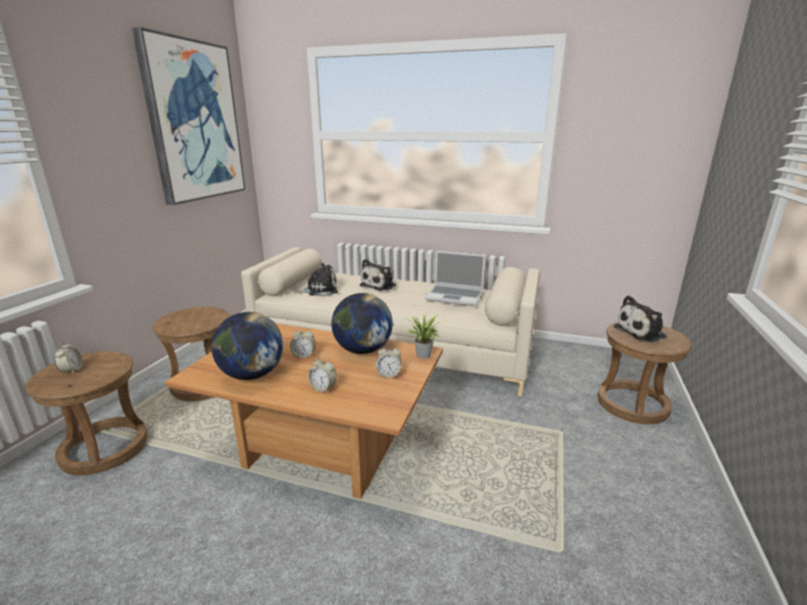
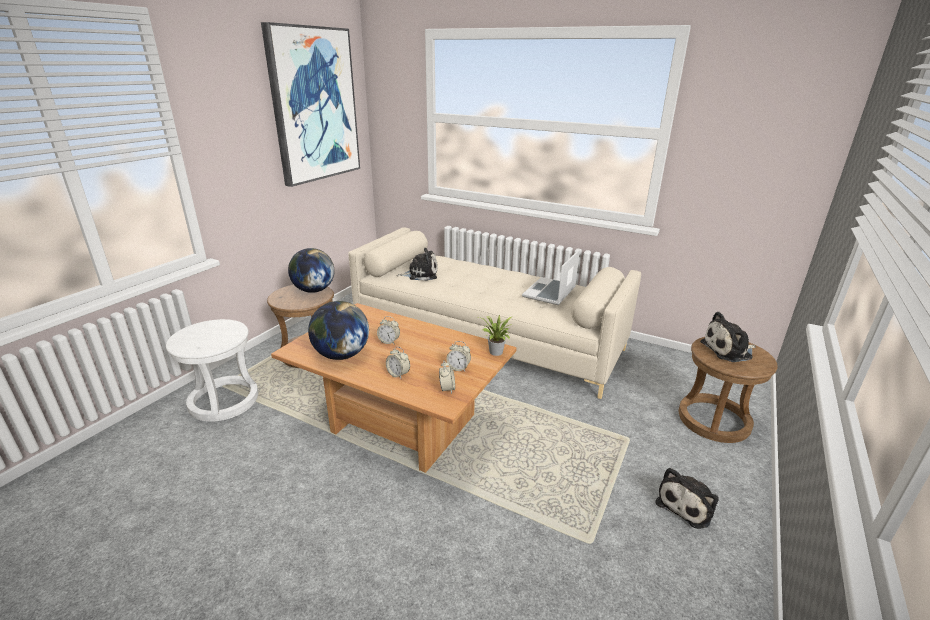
camera: 10 degrees right, 5 degrees up
(72, 370) = (201, 334): alarm clock -> alarm clock (447, 389)
(104, 448) = (224, 401): brown stool -> white stool
(363, 350) = (442, 342): globe -> globe (314, 290)
(380, 285) = (479, 274): plush toy -> plush toy (687, 504)
(455, 296) = (550, 293): laptop -> laptop turned 90 degrees clockwise

